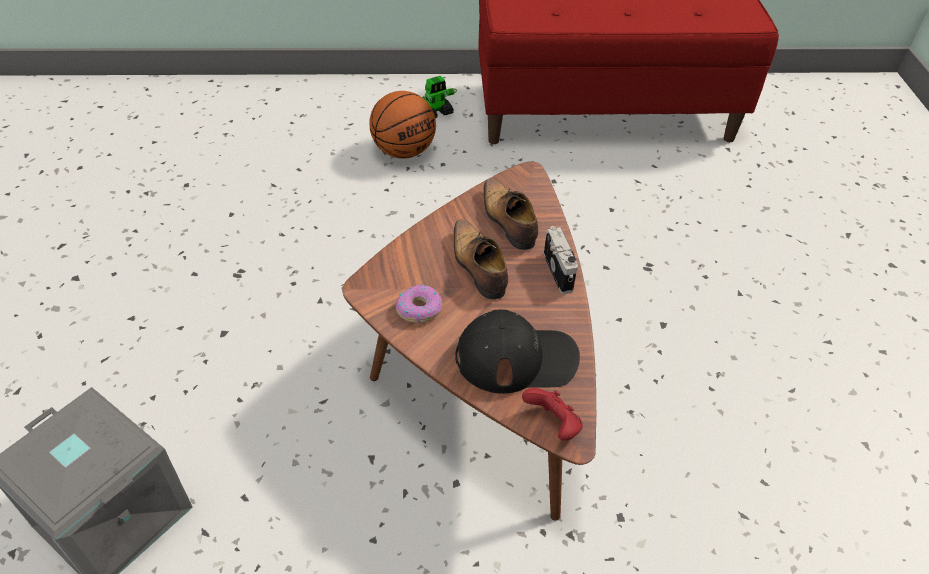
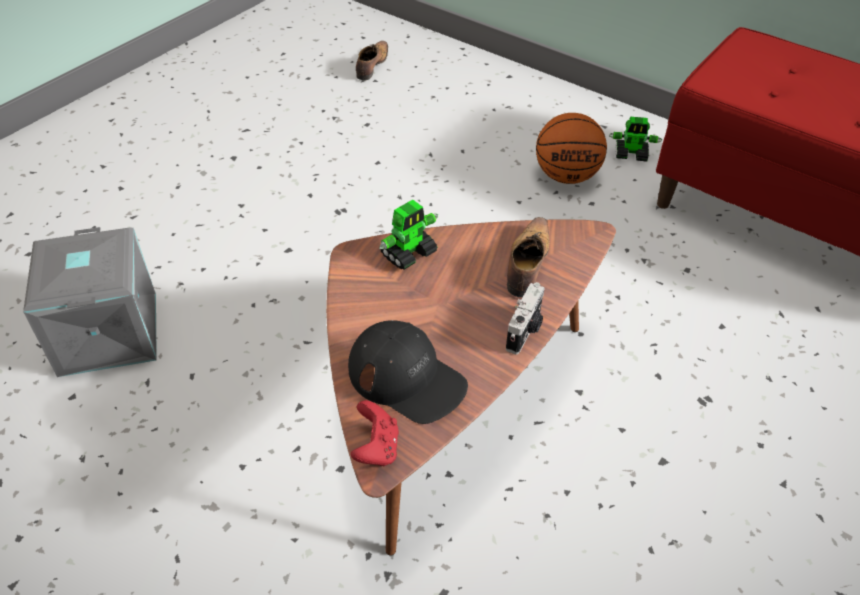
camera: 40 degrees right, 0 degrees up
(411, 261) = (409, 253): none -> toy robot
(419, 309) = (374, 293): donut -> none
(478, 266) = (458, 287): shoe -> shoe (372, 65)

